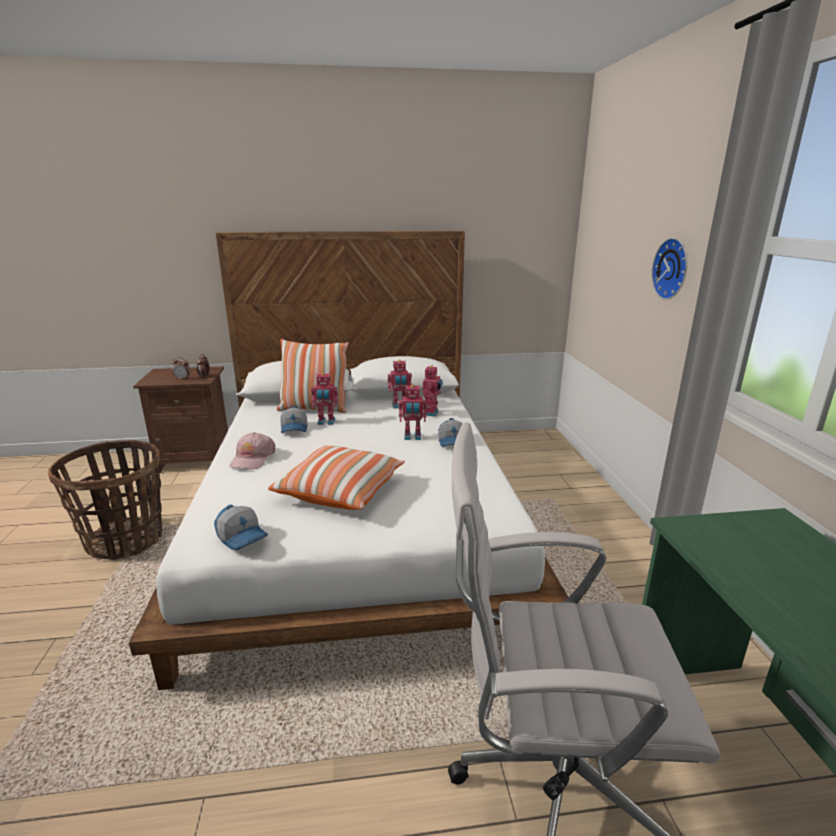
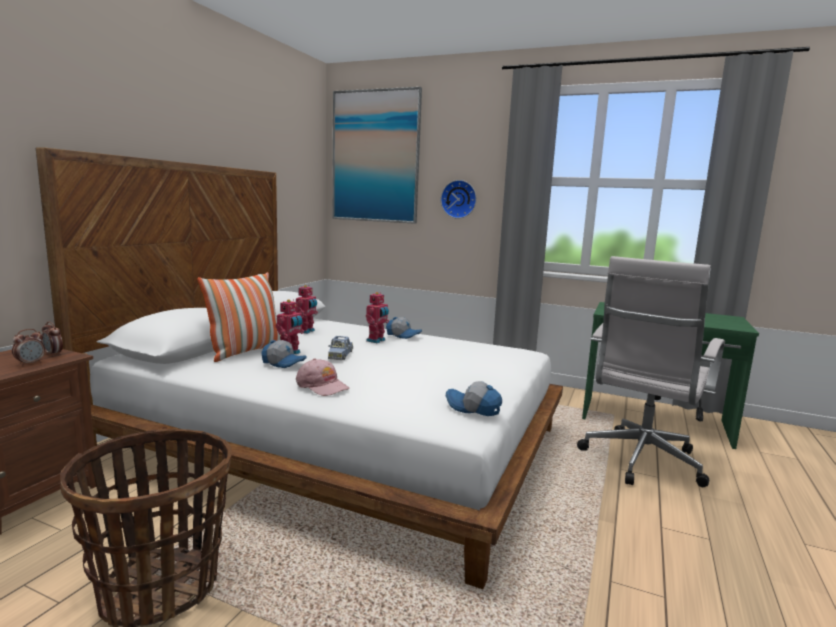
camera: 60 degrees left, 10 degrees down
(242, 536) = (473, 408): cap -> cap turned 135 degrees counterclockwise
(341, 438) = (340, 355): none -> blue toy car
(341, 491) = (434, 373): pillow -> none
(432, 413) = (340, 328): toy robot -> none
(612, 200) = (375, 157): none -> picture

